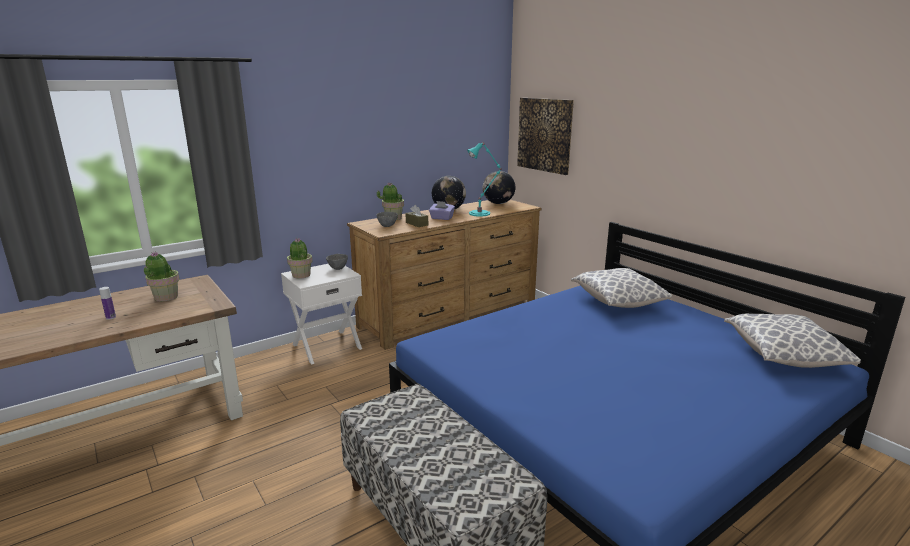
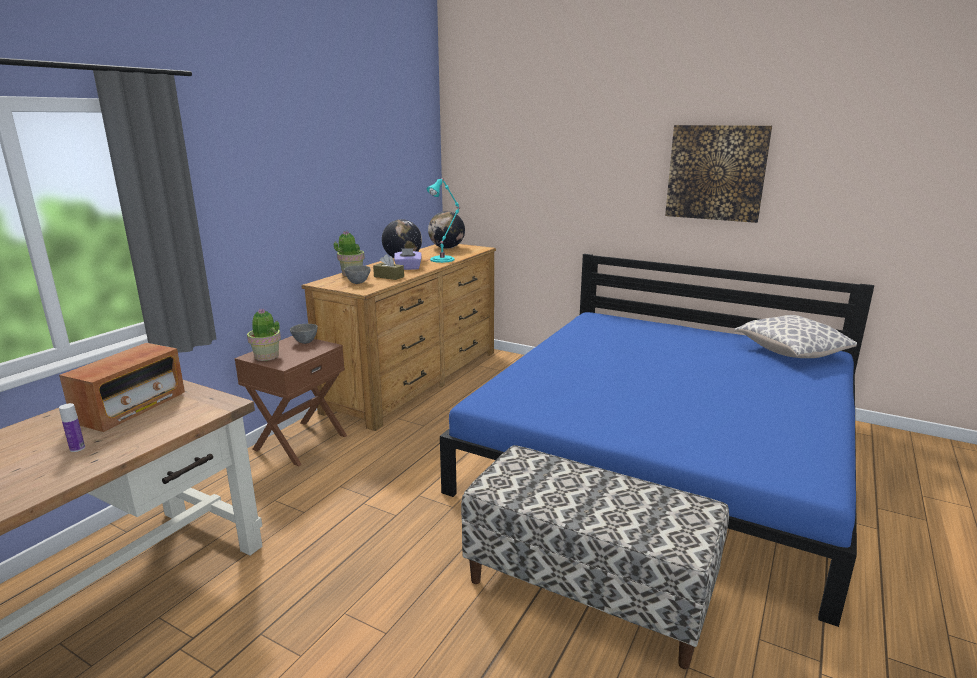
camera: 25 degrees left, 0 degrees up
(165, 297) = (132, 408): potted plant -> radio
(326, 346) = (299, 442): white nightstand -> brown nightstand
(545, 135) = (491, 168): picture -> picture (716, 173)
(618, 301) = (620, 331): pillow -> none

